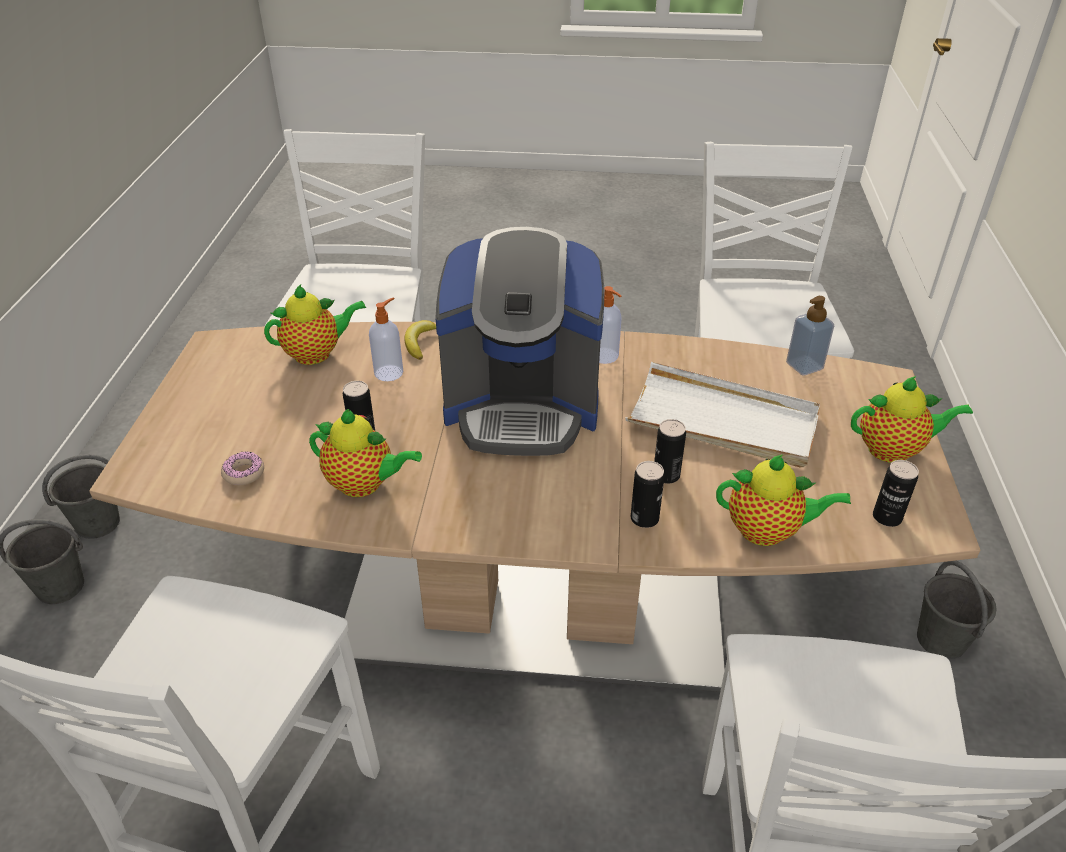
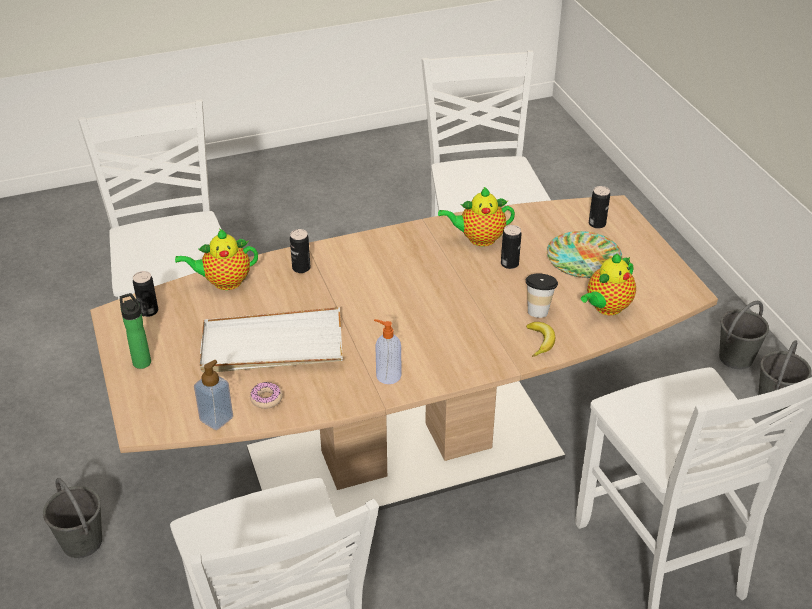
camera: 155 degrees right, 0 degrees up
(244, 473) = (553, 224): donut -> donut (266, 399)
(271, 412) = (583, 260): none -> plate
(389, 372) = (538, 310): soap dispenser -> cup
(522, 407) = (422, 313): coffee machine -> none
(666, 475) = (298, 296): can -> can (597, 224)
(894, 450) = (141, 361): teapot -> bottle

